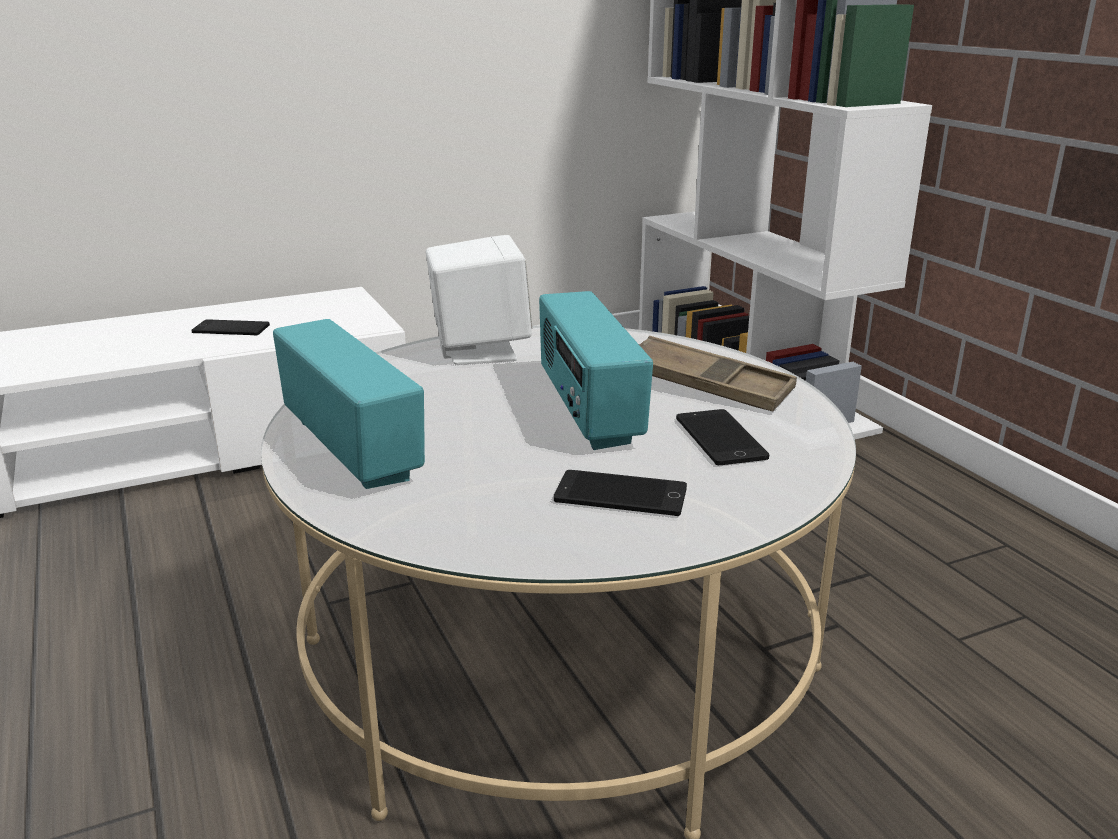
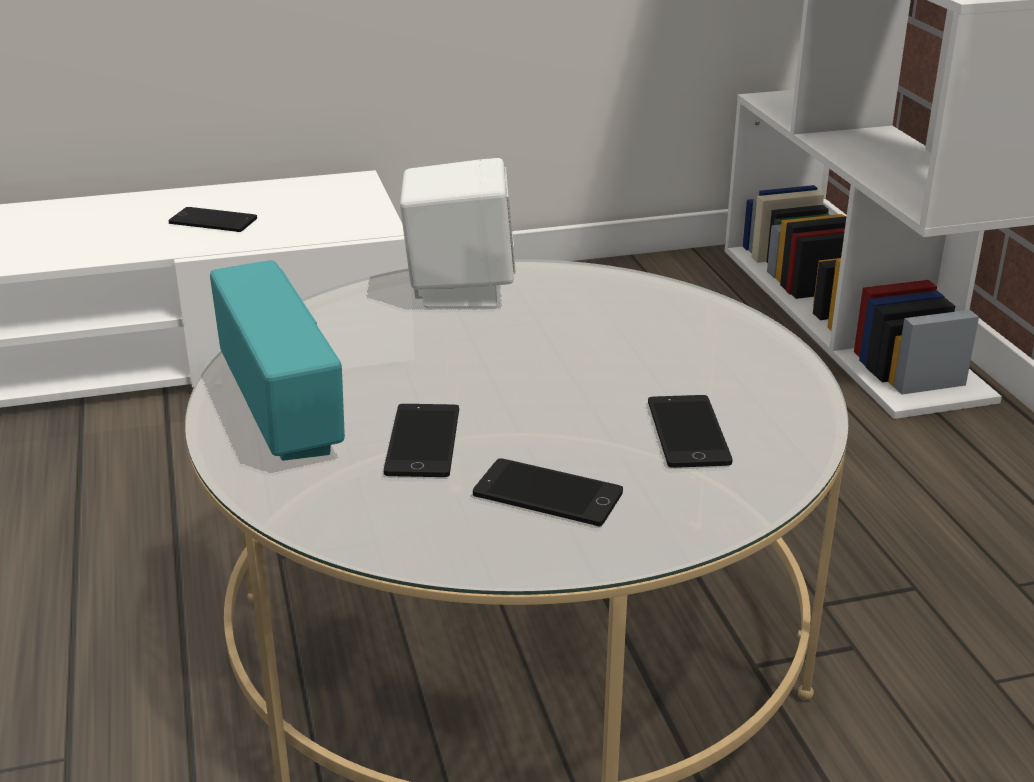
camera: 10 degrees right, 5 degrees up
(491, 463) = (423, 441): none -> phone
(587, 411) = (551, 384): radio -> none
(706, 385) = (702, 360): brown tray -> none

